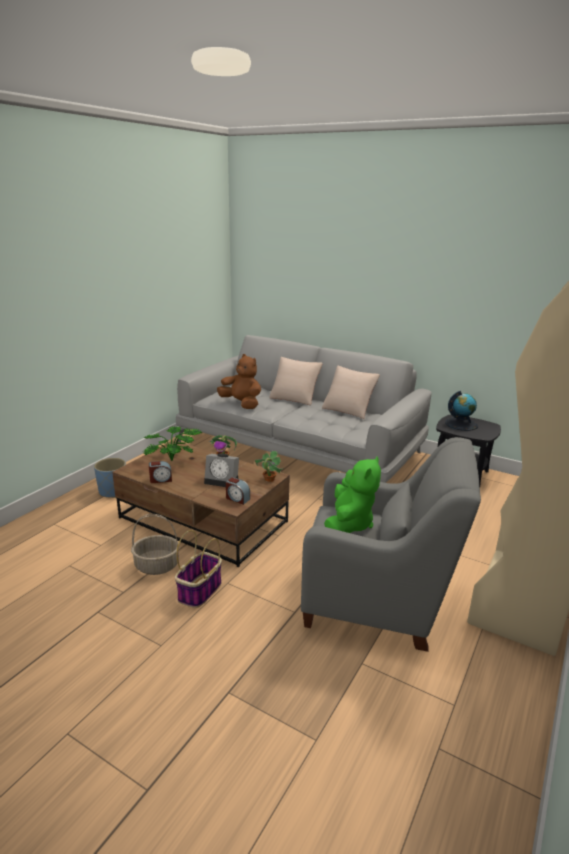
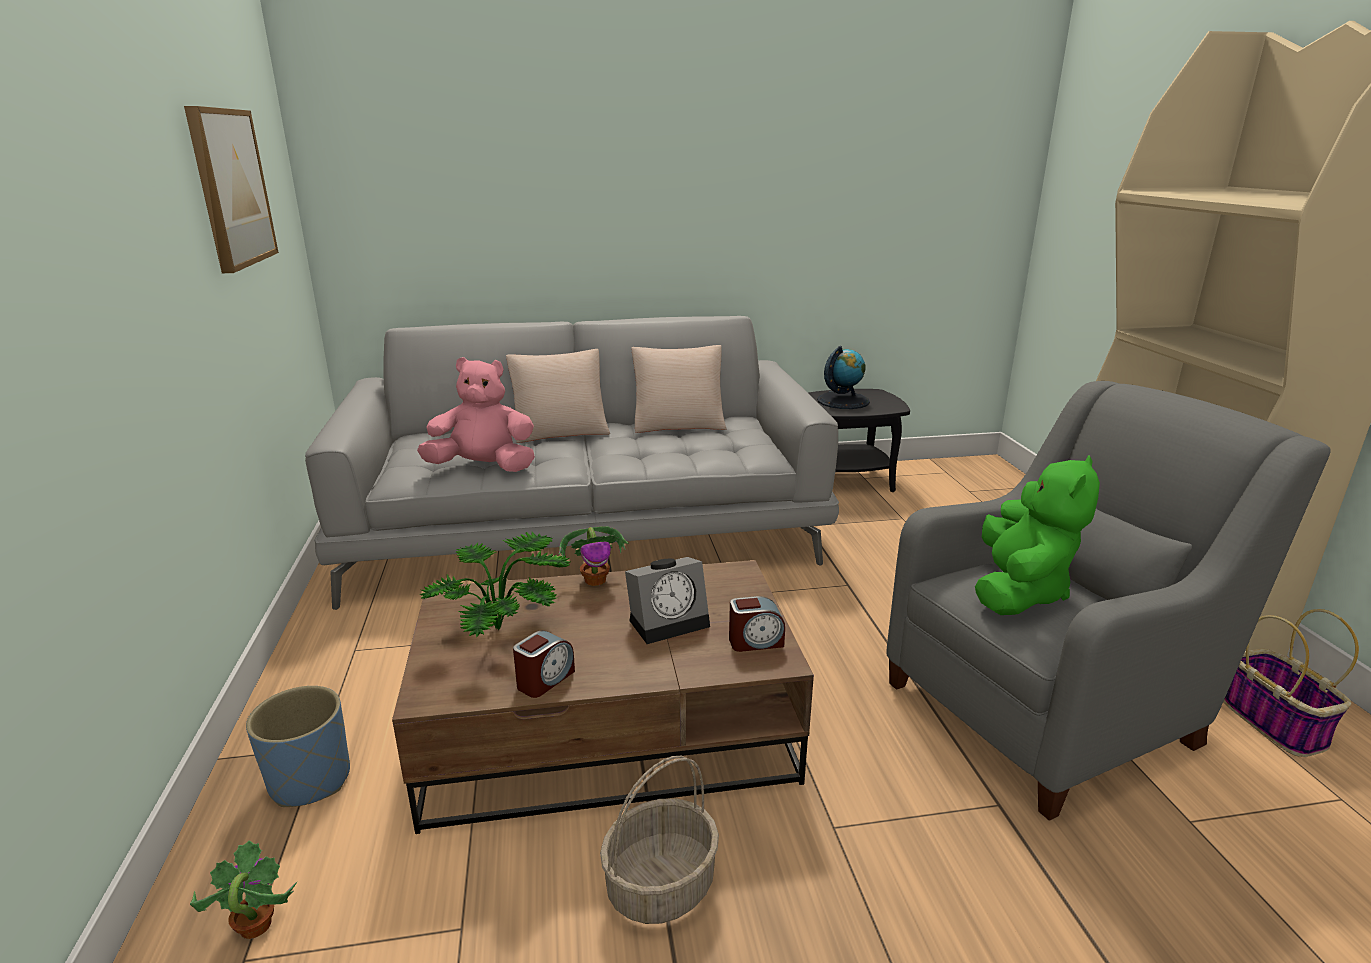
camera: 40 degrees left, 0 degrees up
(177, 273) = (231, 188): none -> picture
(200, 591) = (818, 880): basket -> basket (1275, 724)
(241, 404) = (483, 467): brown plush toy -> pink plush toy
(269, 479) = (741, 582): potted plant -> potted plant (254, 926)
(349, 524) = (1018, 591): green plush toy -> green plush toy turned 45 degrees clockwise

